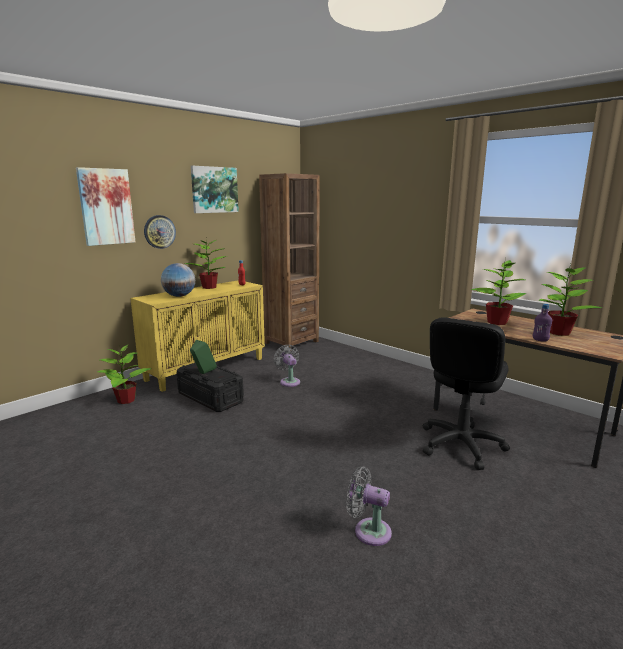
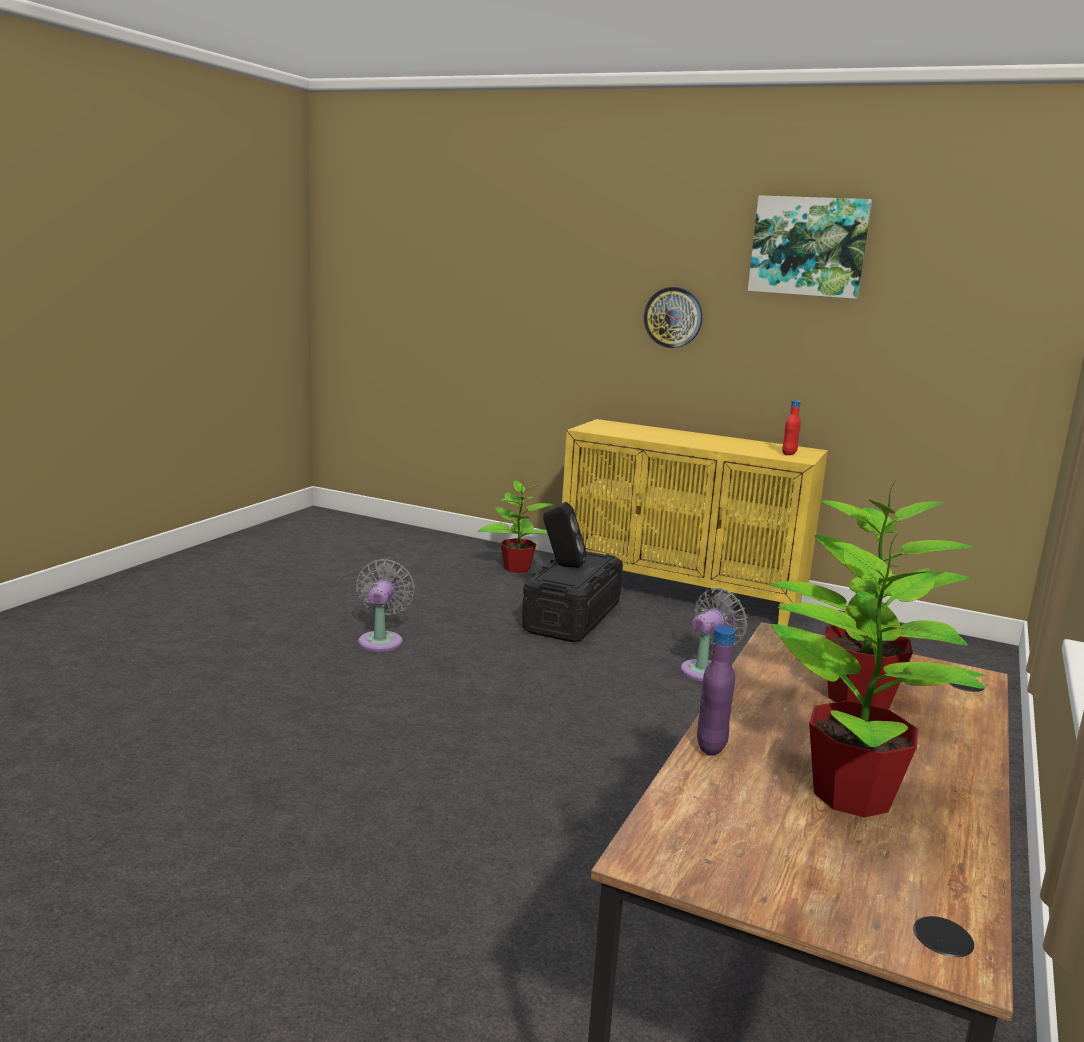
camera: 70 degrees right, 0 degrees up
(106, 207) = (593, 264): picture -> none
(179, 296) = (639, 434): globe -> none
(203, 373) = (562, 566): green speaker -> black speaker
(210, 287) = (730, 441): potted plant -> none
(291, 342) = (926, 644): brown bookcase -> none
(368, 530) = (224, 799): grey fan -> grey fan (381, 640)
(460, 444) = (565, 911): black office chair -> none

